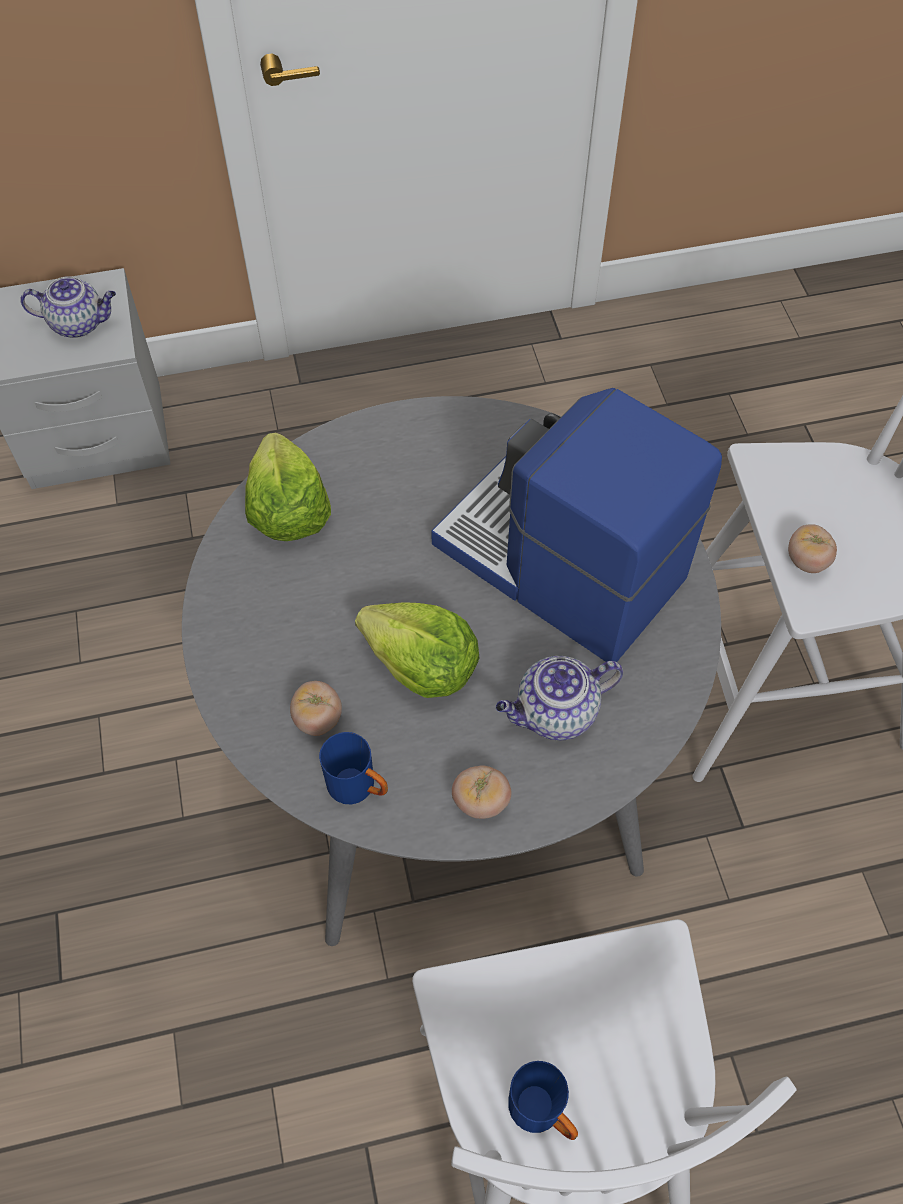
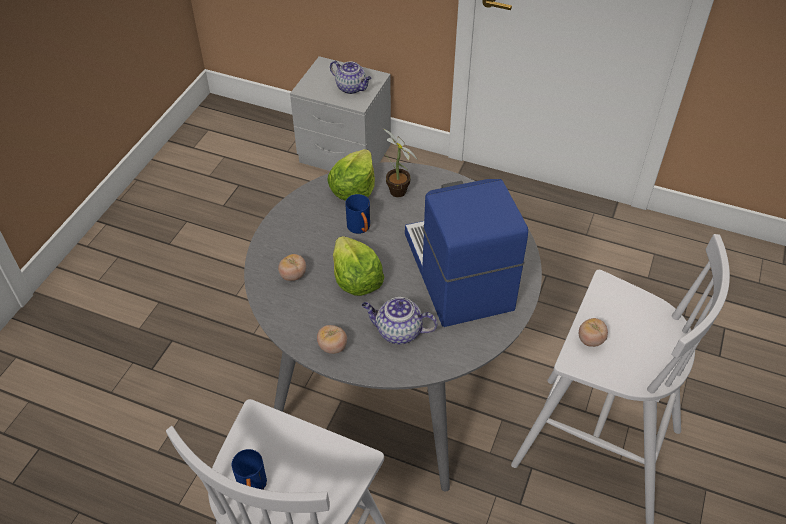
camera: 35 degrees right, 10 degrees down
(359, 787) = (286, 311): blue mug -> blue mug (360, 229)
(365, 481) = (398, 194): none -> potted plant

